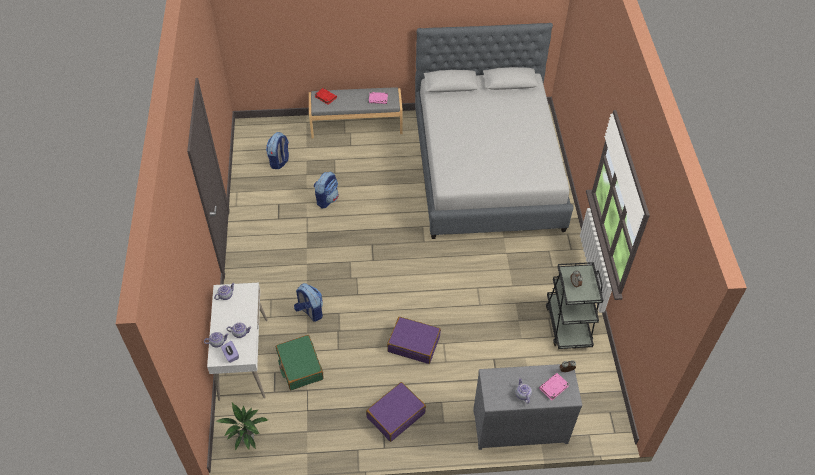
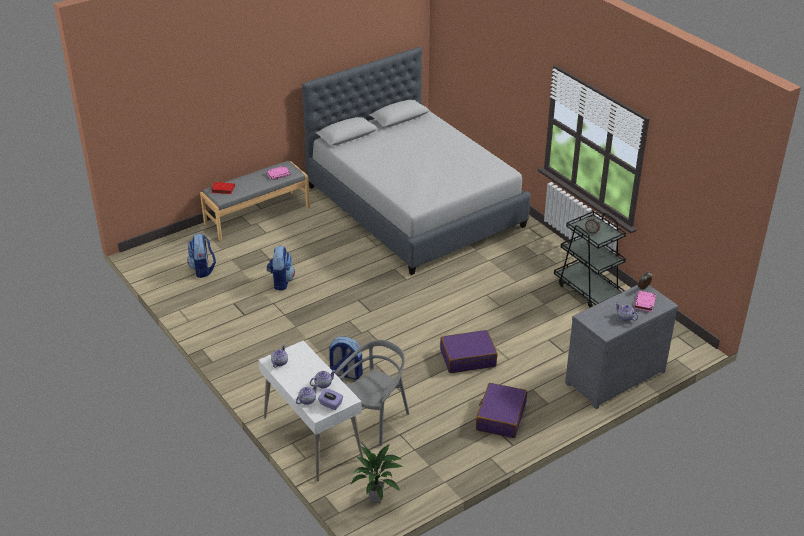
camera: 30 degrees left, 15 degrees down
(300, 366) = (375, 419): green suitcase -> grey chair

